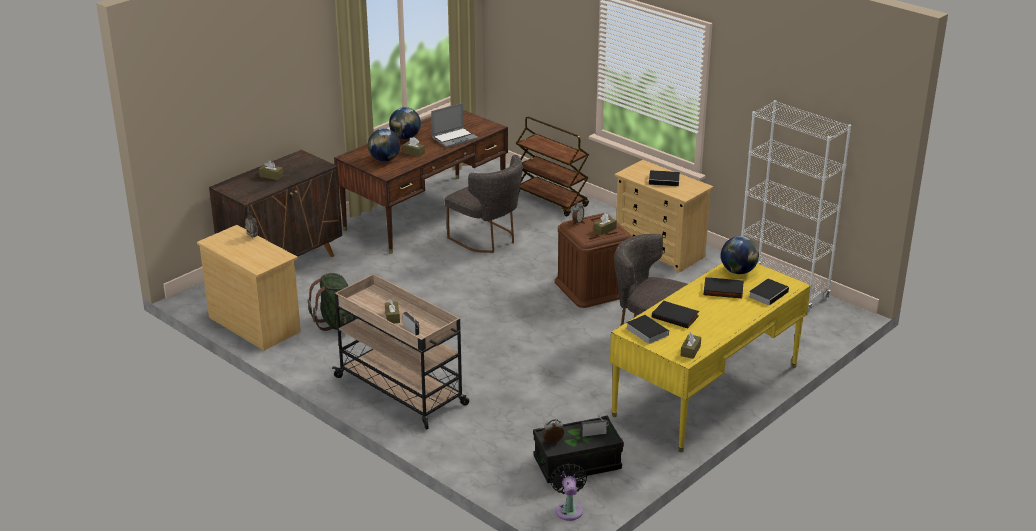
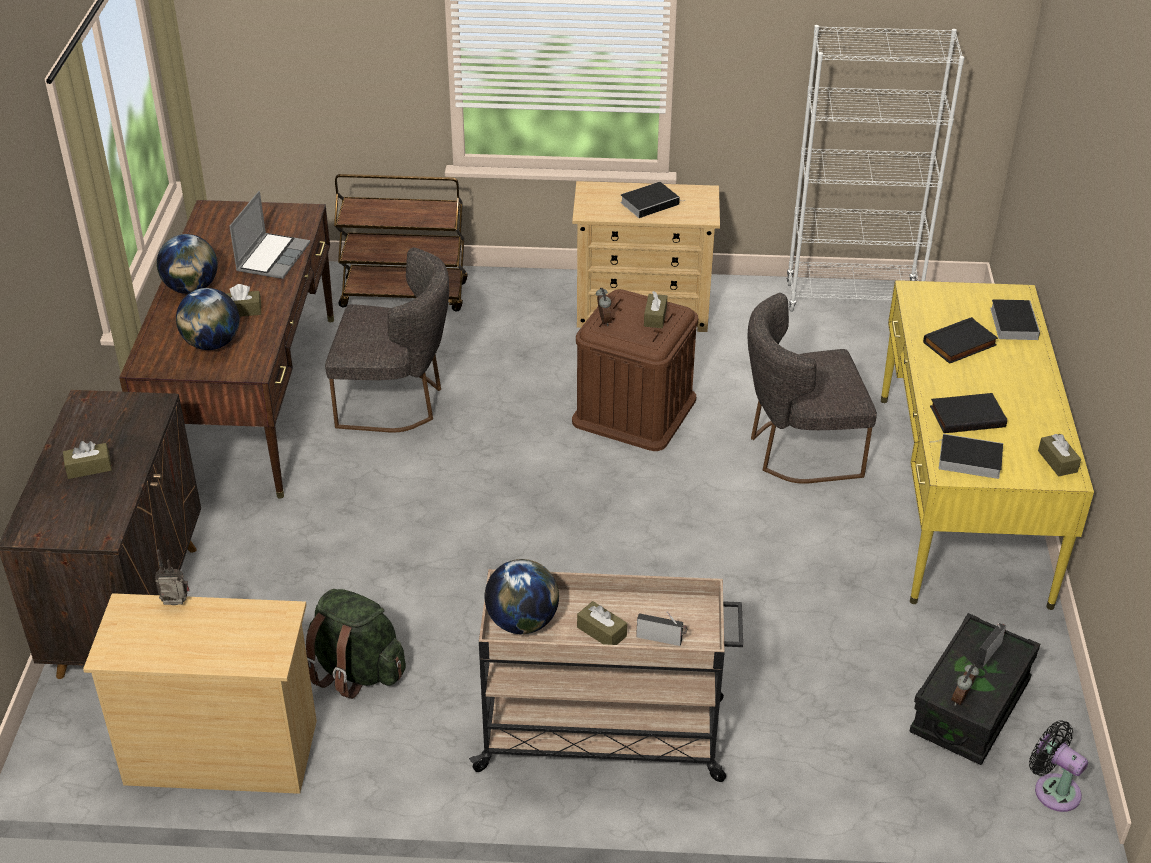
camera: 40 degrees left, 10 degrees up
(738, 271) = (935, 305): globe -> globe (522, 622)

